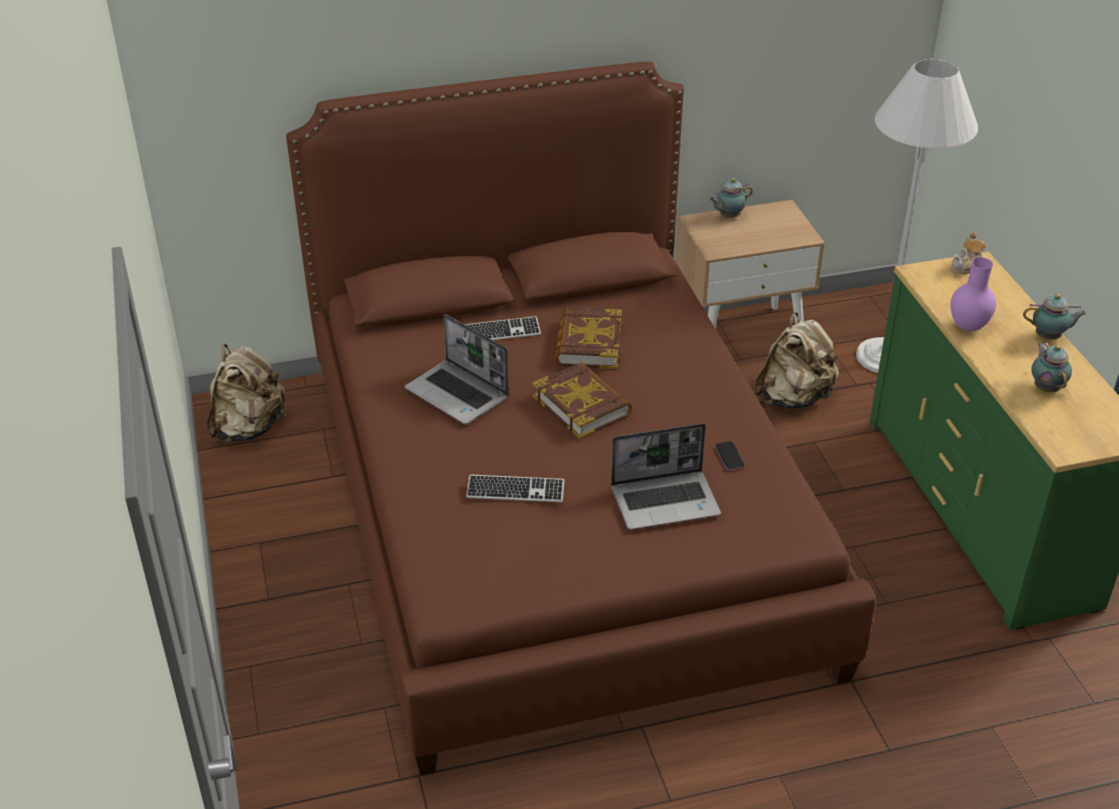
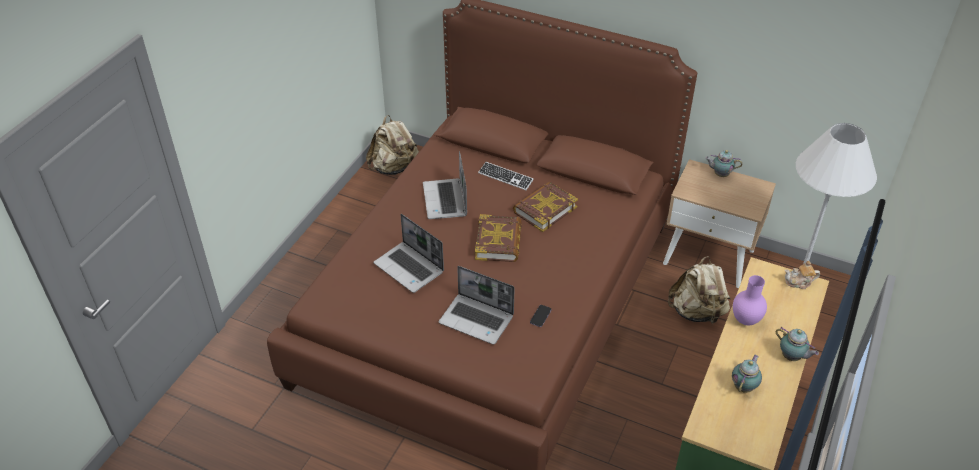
camera: 40 degrees right, 5 degrees up
(515, 491) = (410, 268): keyboard -> laptop

